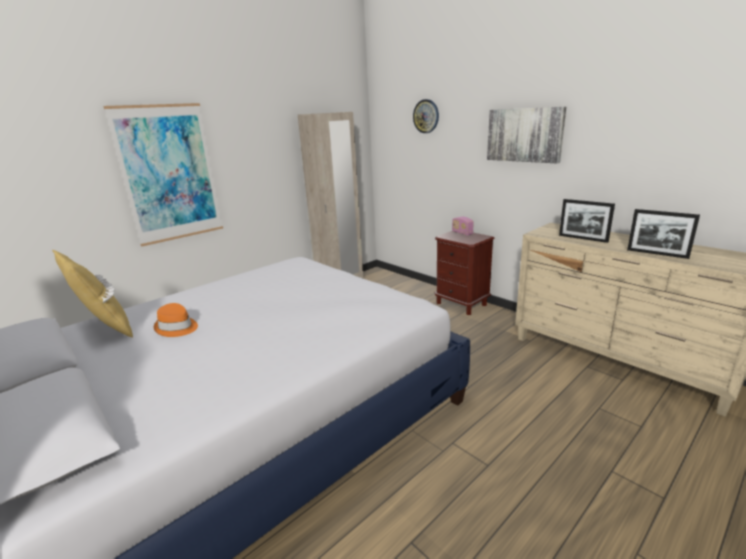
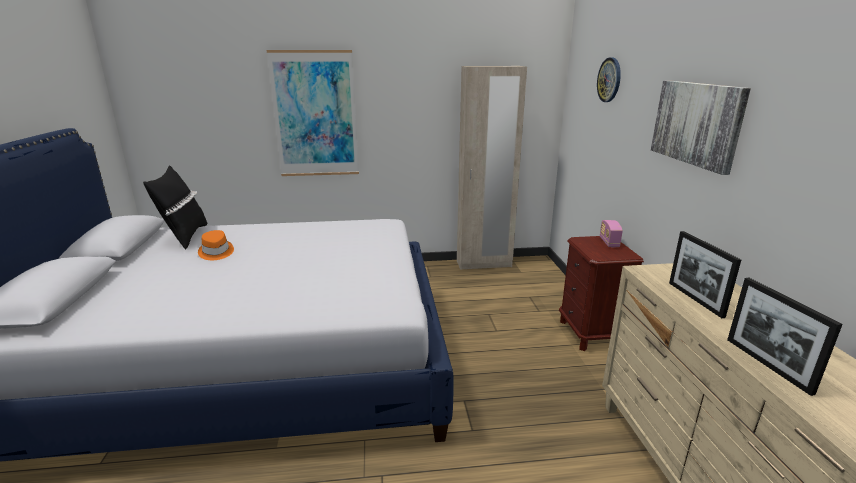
camera: 35 degrees right, 0 degrees up
(104, 329) = (185, 237): yellow pillow -> black pillow

